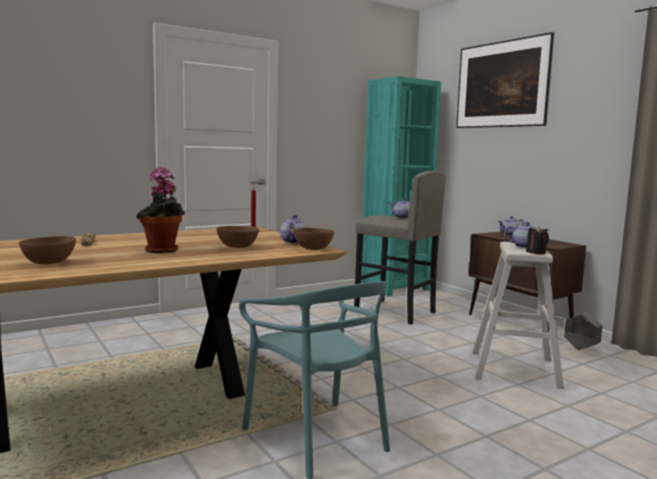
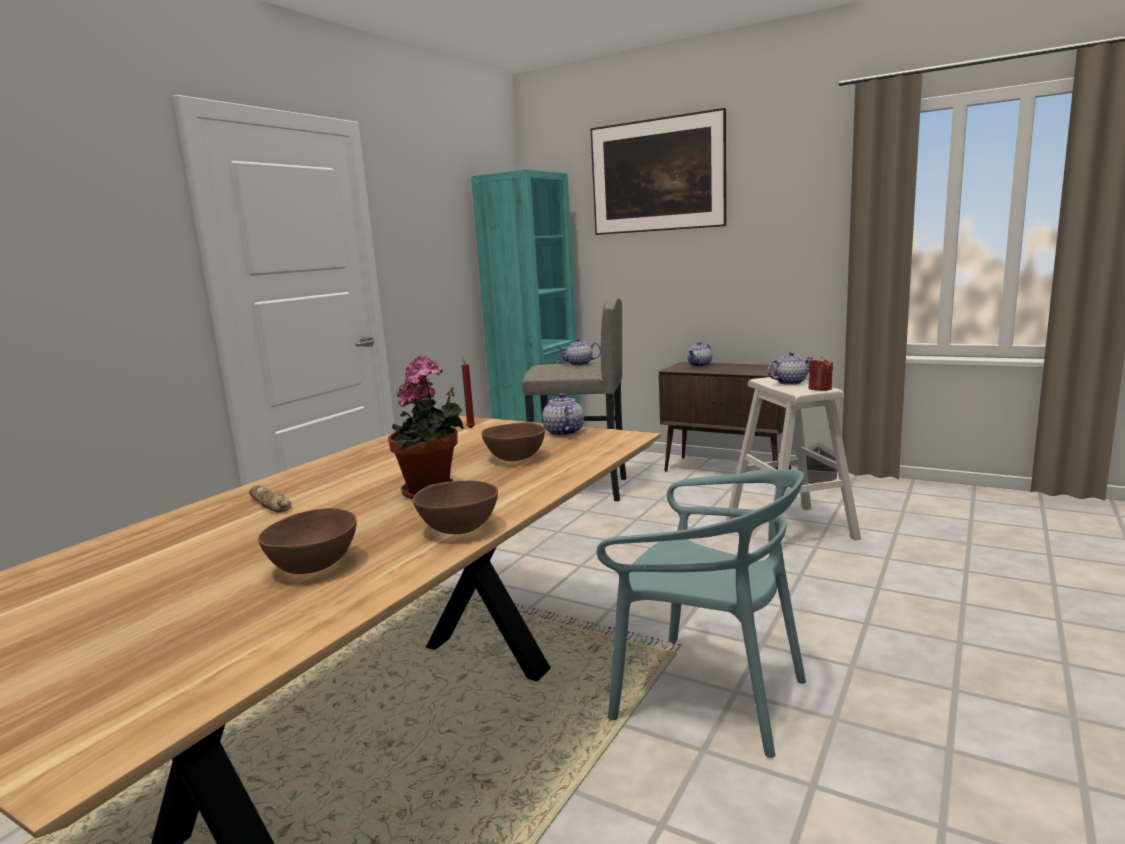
camera: 25 degrees left, 5 degrees up
(313, 249) = (616, 439): brown bowl -> brown bowl (459, 530)
(536, 252) = (820, 388): black candle -> red candle

